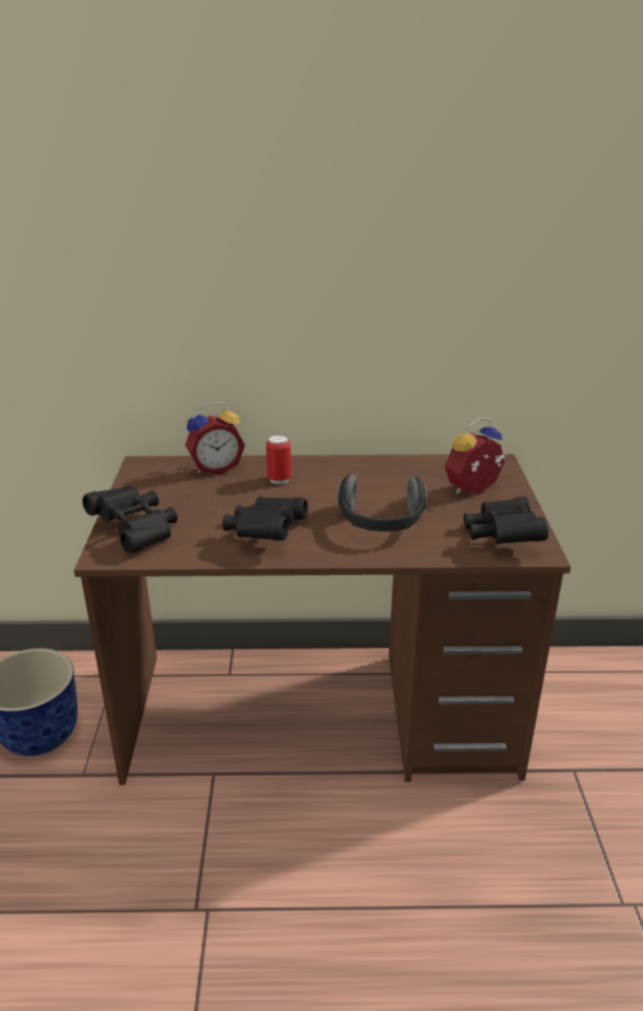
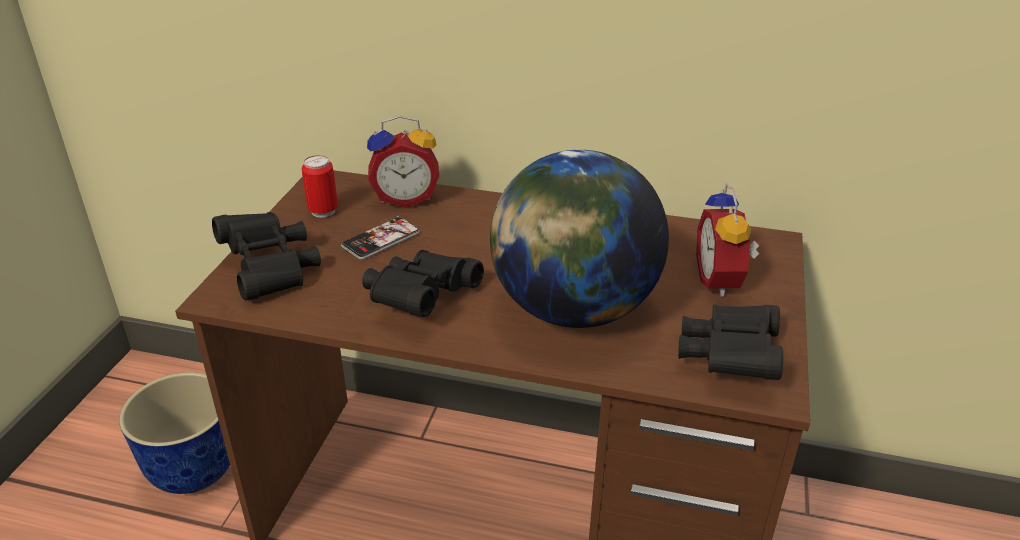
camera: 15 degrees right, 5 degrees up
(212, 498) = (381, 240): none -> phone
(279, 479) = (474, 225): can -> can (323, 211)
(381, 523) = (573, 309): headphones -> globe
(475, 491) = (722, 281): alarm clock -> alarm clock turned 75 degrees counterclockwise

